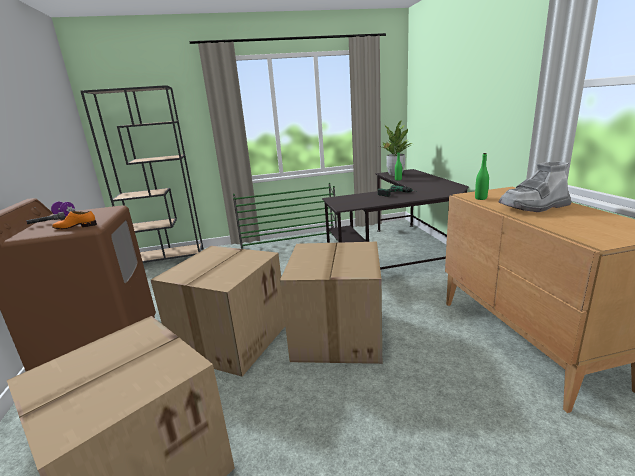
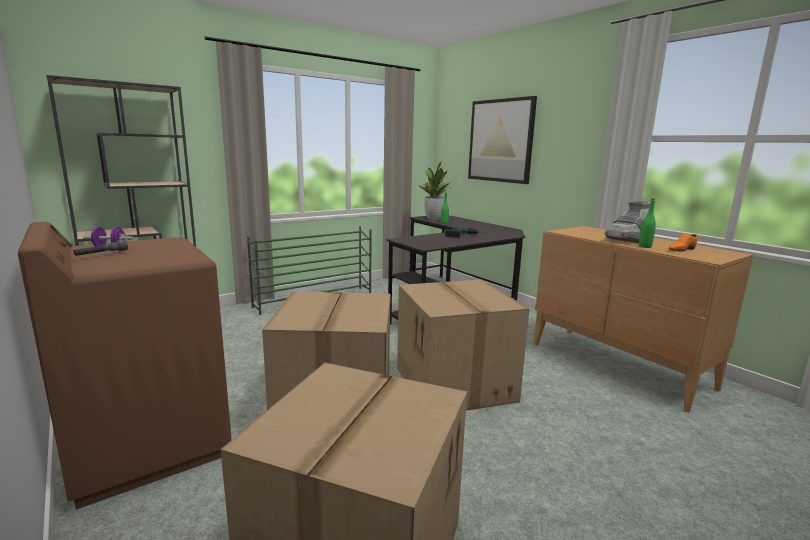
camera: 25 degrees left, 5 degrees down
(75, 227) = (167, 258): orange shoe -> orange shoe (681, 250)
(454, 96) = (500, 141): none -> picture
(480, 198) = (576, 234): green bottle -> green bottle (645, 246)

